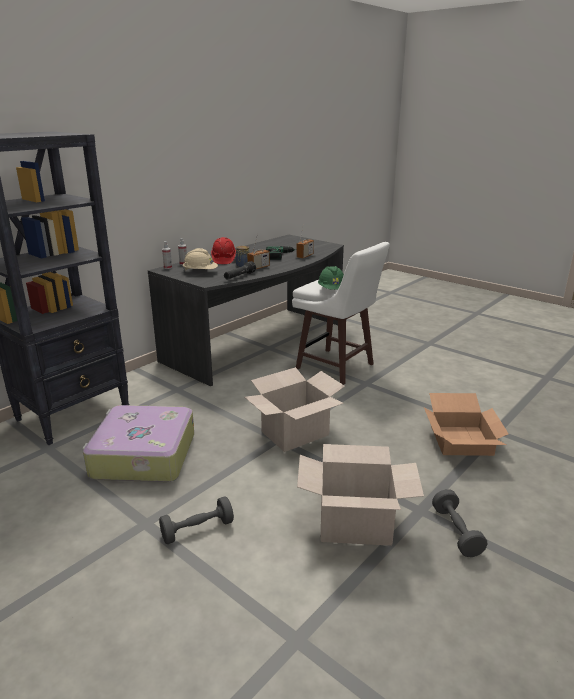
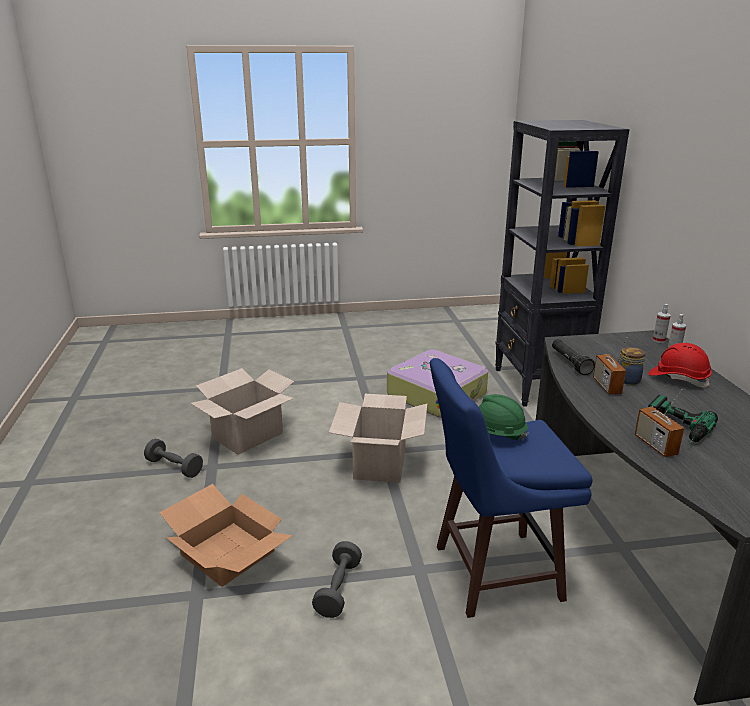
camera: 130 degrees right, 0 degrees up
(197, 530) = (330, 389): grey dumbbell -> grey dumbbell (338, 589)
(200, 272) = (616, 350): beige hard hat -> none
(336, 367) = (493, 572): white stool -> blue stool

